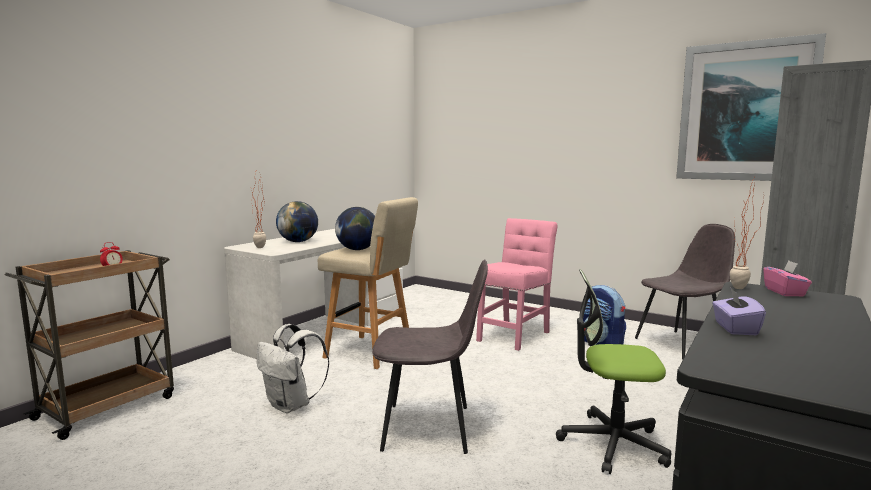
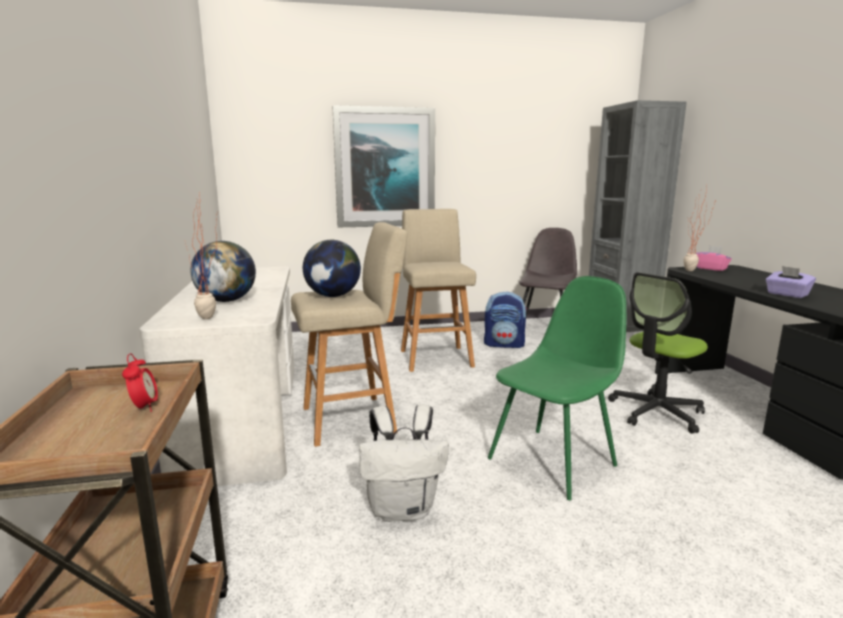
camera: 45 degrees left, 5 degrees up
(430, 428) = (554, 461): grey chair -> green chair
(515, 335) = (435, 357): pink chair -> beige stool
(745, 112) = (563, 134): picture -> picture (384, 168)

